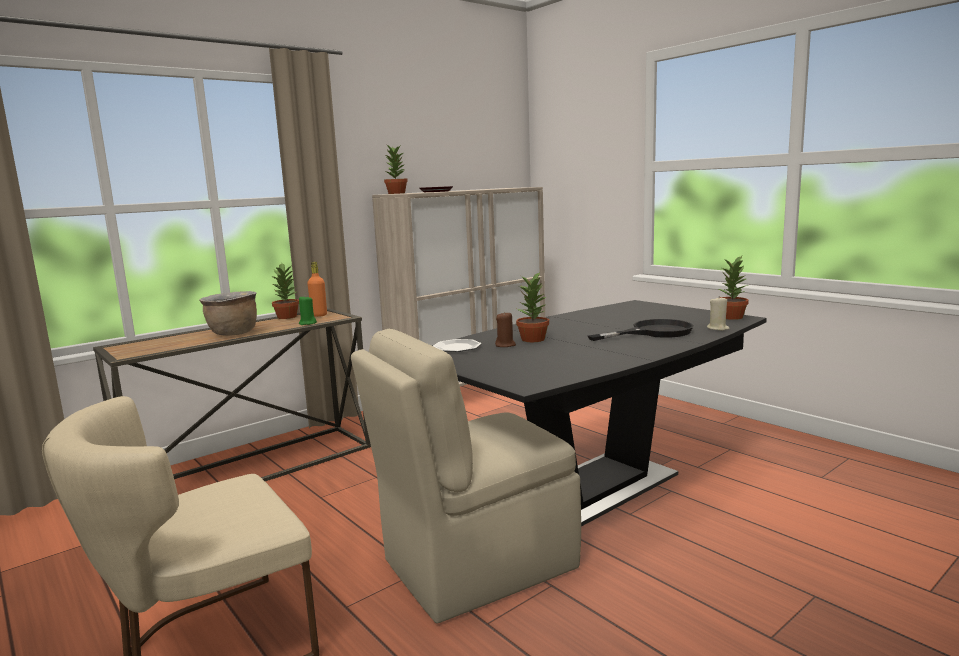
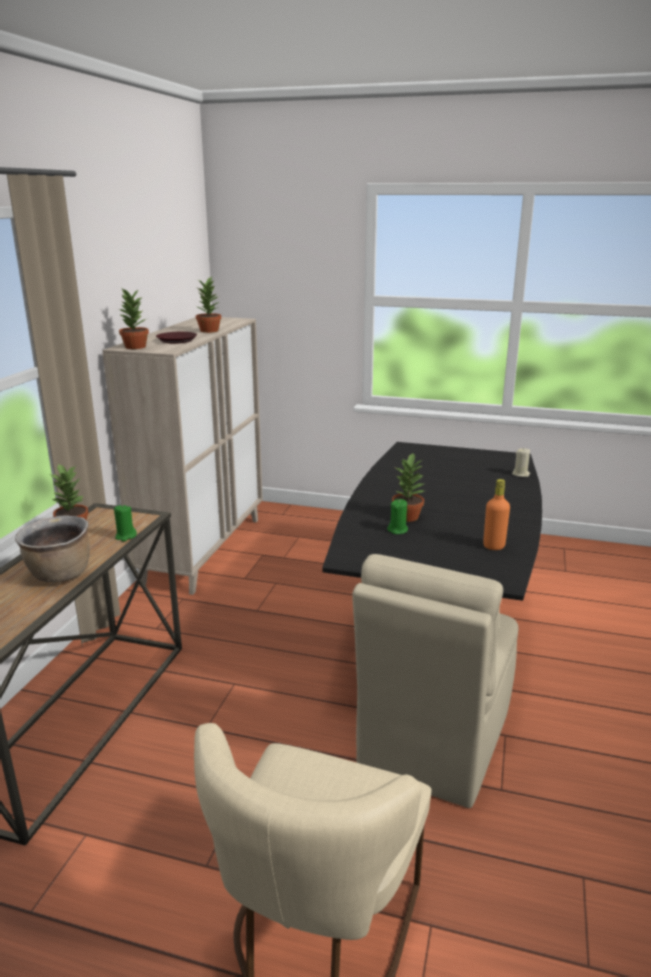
camera: 35 degrees left, 10 degrees up
(319, 315) = (109, 518): orange bottle -> orange bottle (494, 546)
(457, 348) = (362, 543): plate -> none
(505, 345) = (398, 530): brown candle -> green candle
(653, 332) = (484, 488): black frying pan -> none
(732, 317) = (508, 457): potted plant -> potted plant (210, 331)

